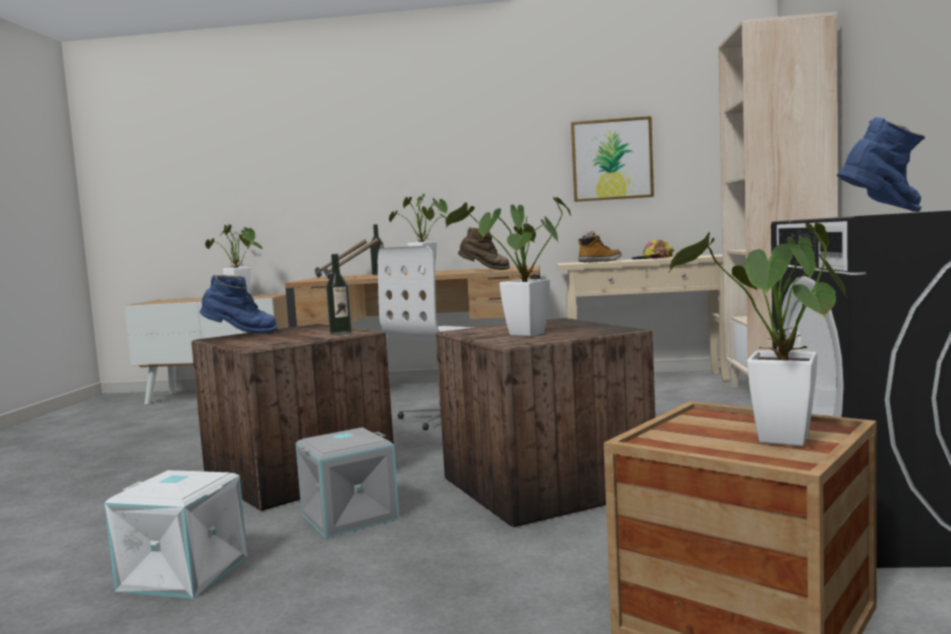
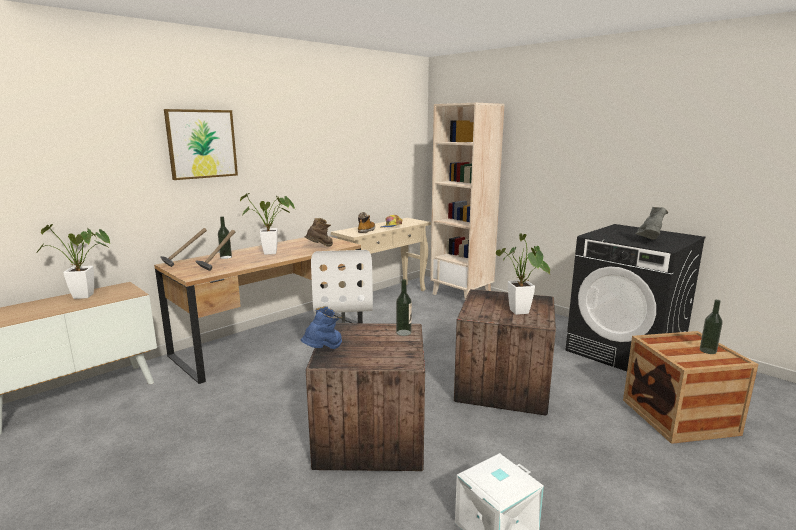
camera: 50 degrees left, 10 degrees up
(349, 517) = (474, 448): grey storage box -> none
(612, 159) = (356, 161): picture -> picture (202, 144)
(780, 443) = (708, 351): potted plant -> bottle
(883, 213) = (648, 241): blue boot -> grey boot

